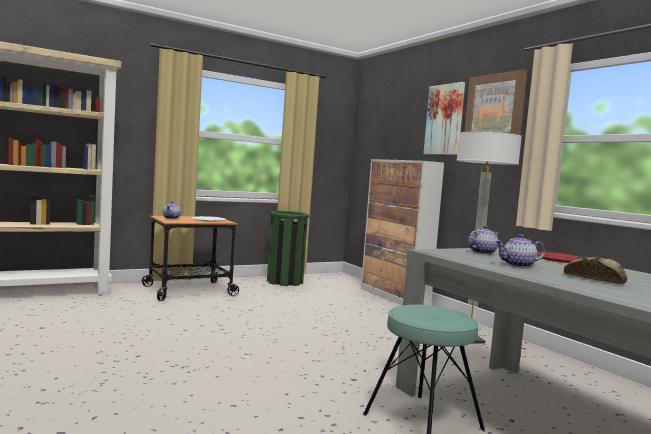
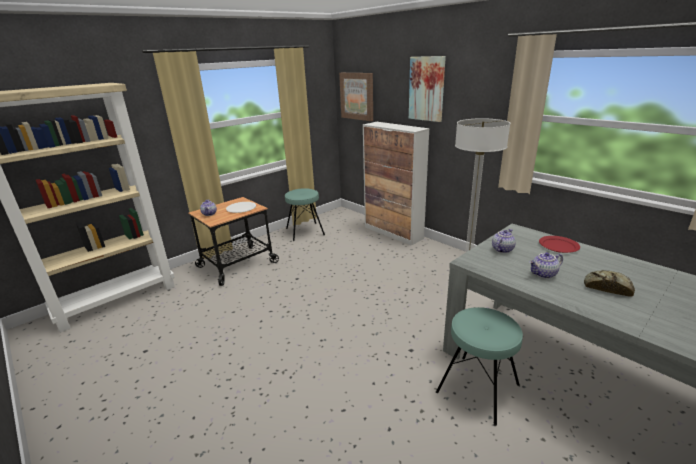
camera: 10 degrees left, 20 degrees up
(285, 281) = (305, 232): green trash can -> turquoise stool
(495, 108) = (475, 84): picture -> picture (357, 96)

